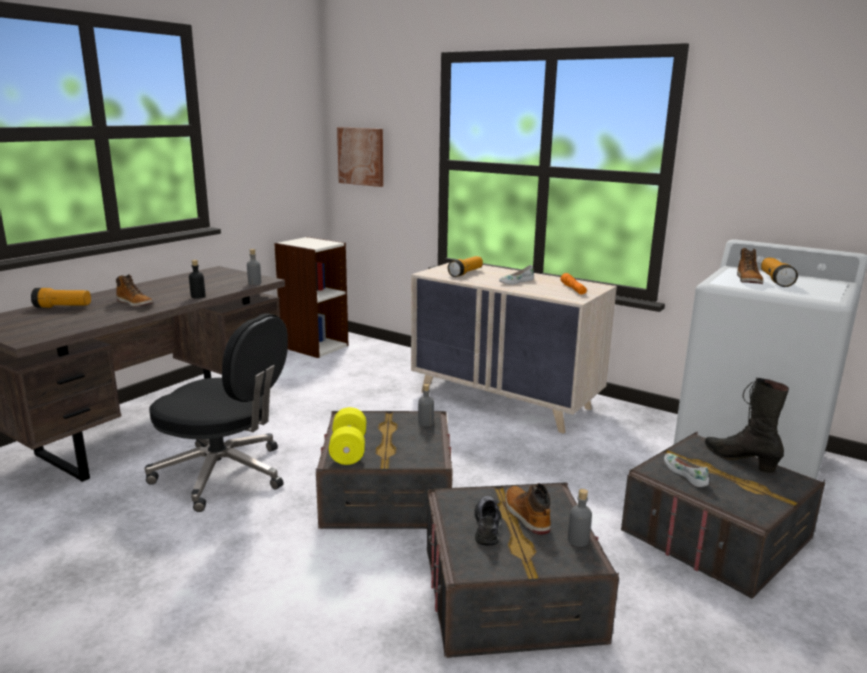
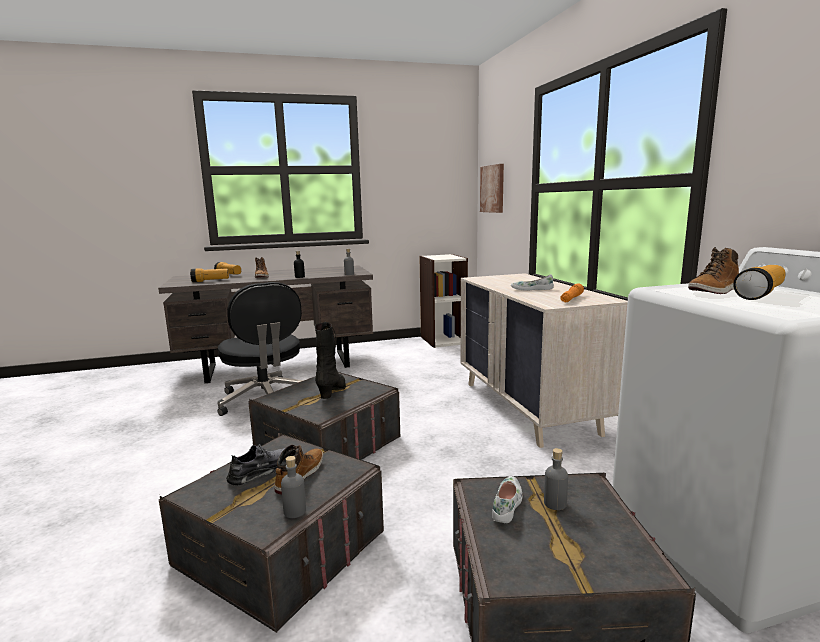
camera: 40 degrees right, 5 degrees down
(348, 450) = (286, 393): yellow dumbbell -> none
(426, 423) = (368, 392): grey bottle -> grey bottle (555, 503)
(466, 273) = (505, 280): flashlight -> flashlight (210, 281)
(740, 460) = (603, 518): black boot -> black boot (333, 391)

